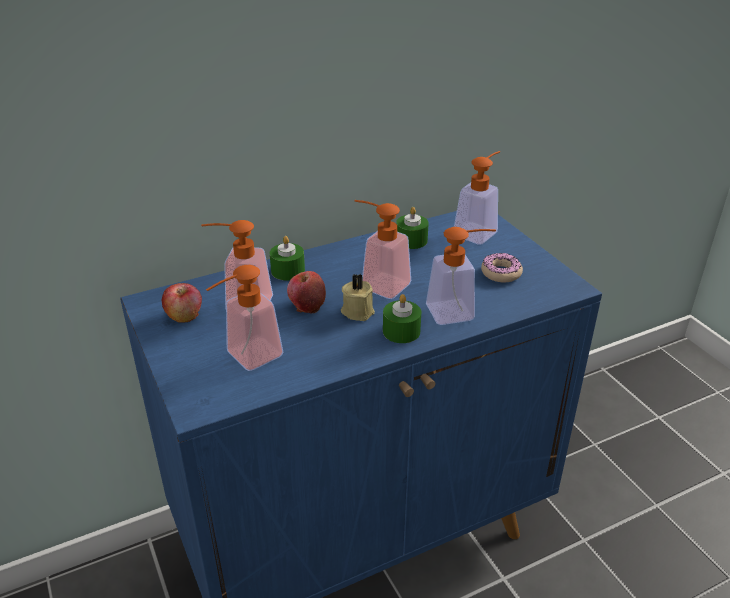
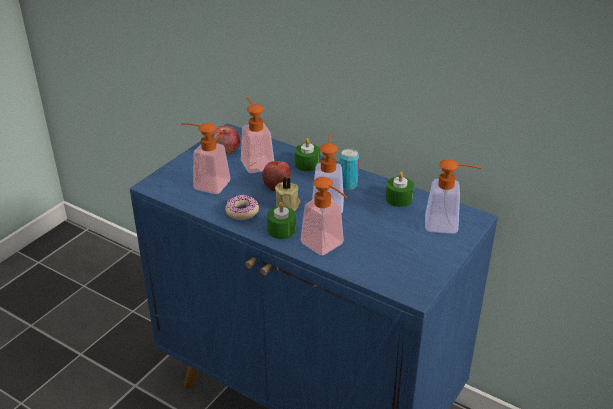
camera: 60 degrees right, 0 degrees up
(357, 260) = (348, 185): none -> can
(501, 273) = (398, 252): donut -> donut (242, 211)

